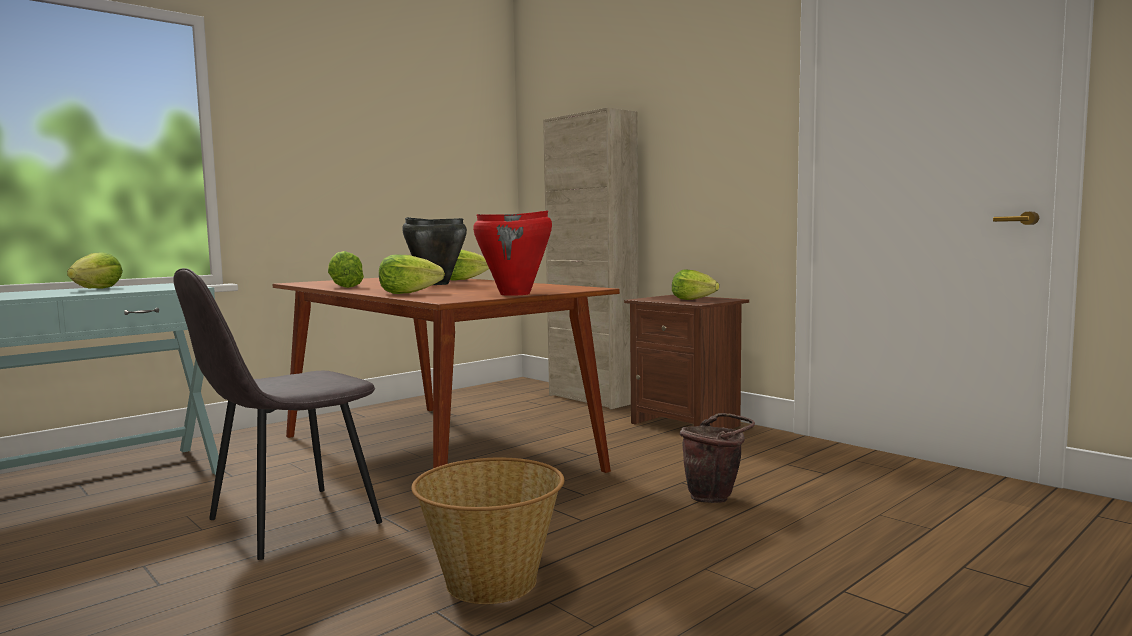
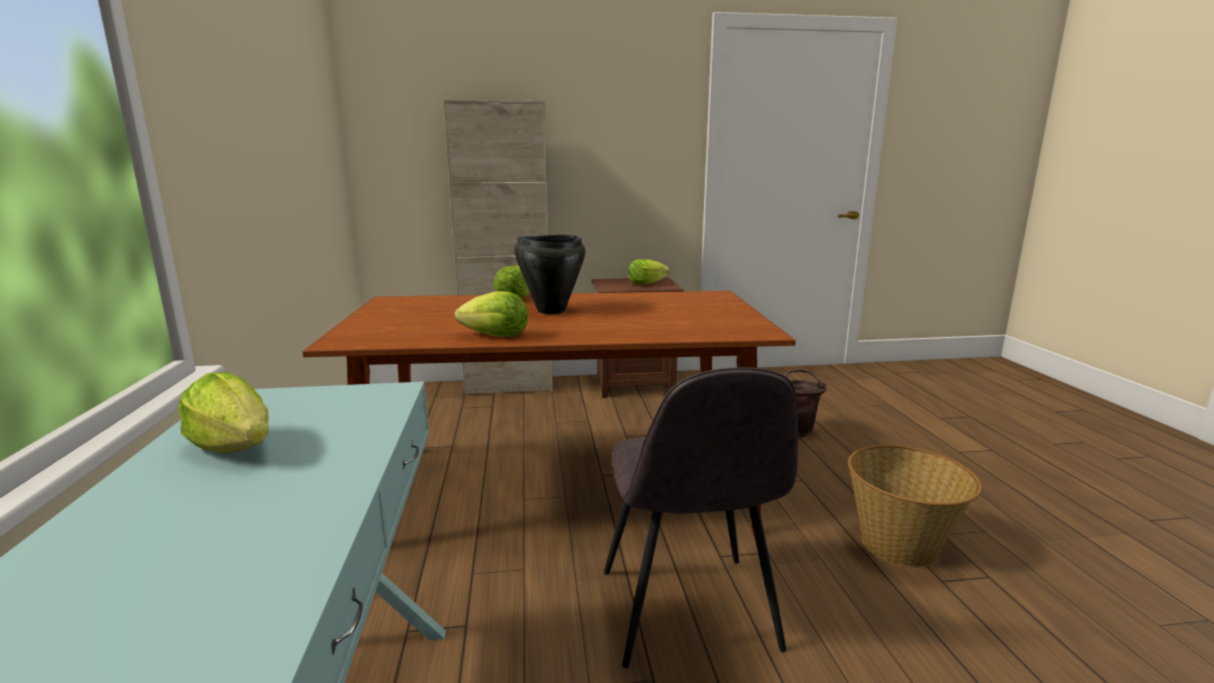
camera: 55 degrees left, 10 degrees up
(408, 293) = (656, 331): lettuce -> none
(515, 294) = (739, 313): red cooking pot -> none

